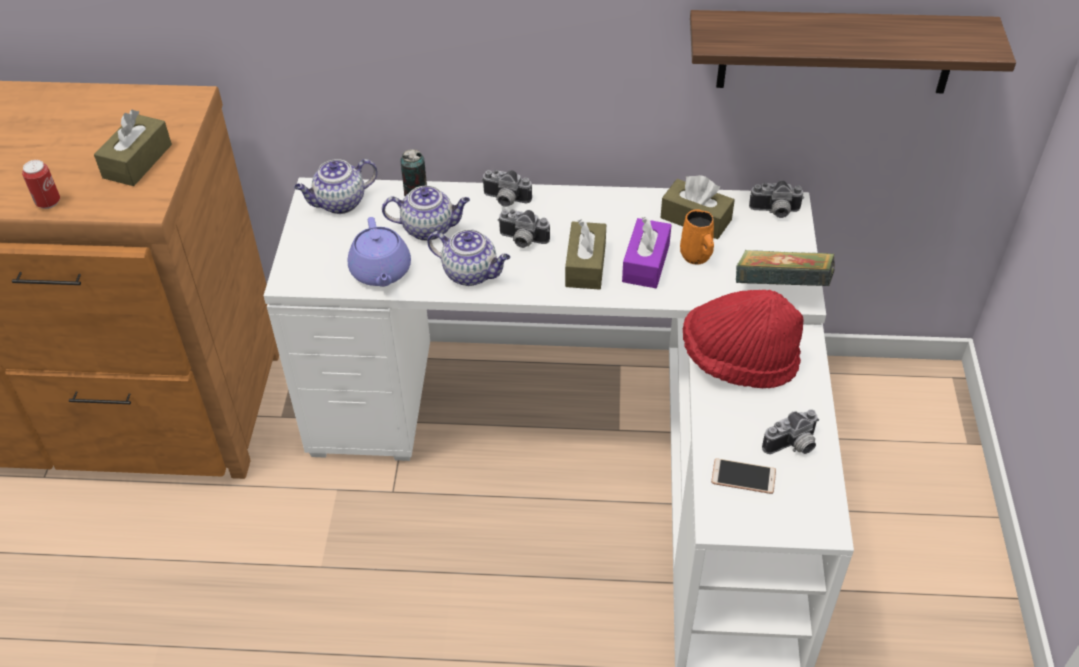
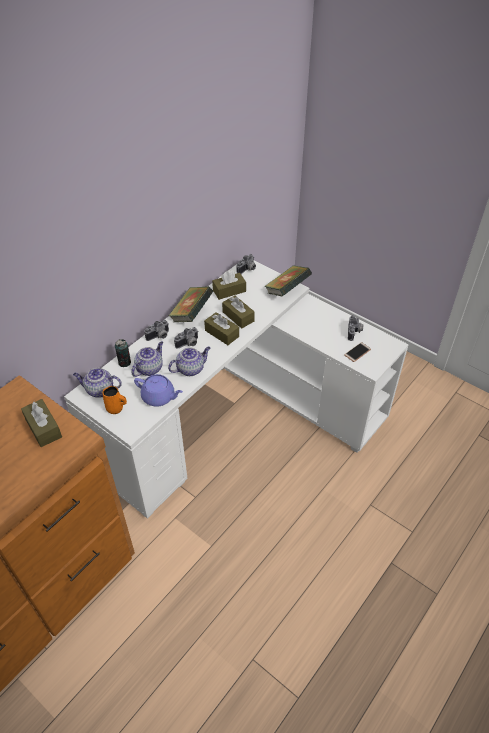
camera: 55 degrees left, 0 degrees up
(48, 202) = (35, 477): can -> none
(339, 203) = (99, 390): teapot -> teapot turned 90 degrees clockwise
(591, 207) = (191, 314): none -> book
(646, 263) = (238, 316): purple tissue box -> brown tissue box
(696, 256) = (249, 302): orange mug -> orange mug (116, 409)
(738, 360) = (304, 323): red hat -> none
(836, 51) = (243, 191): shelf -> none

